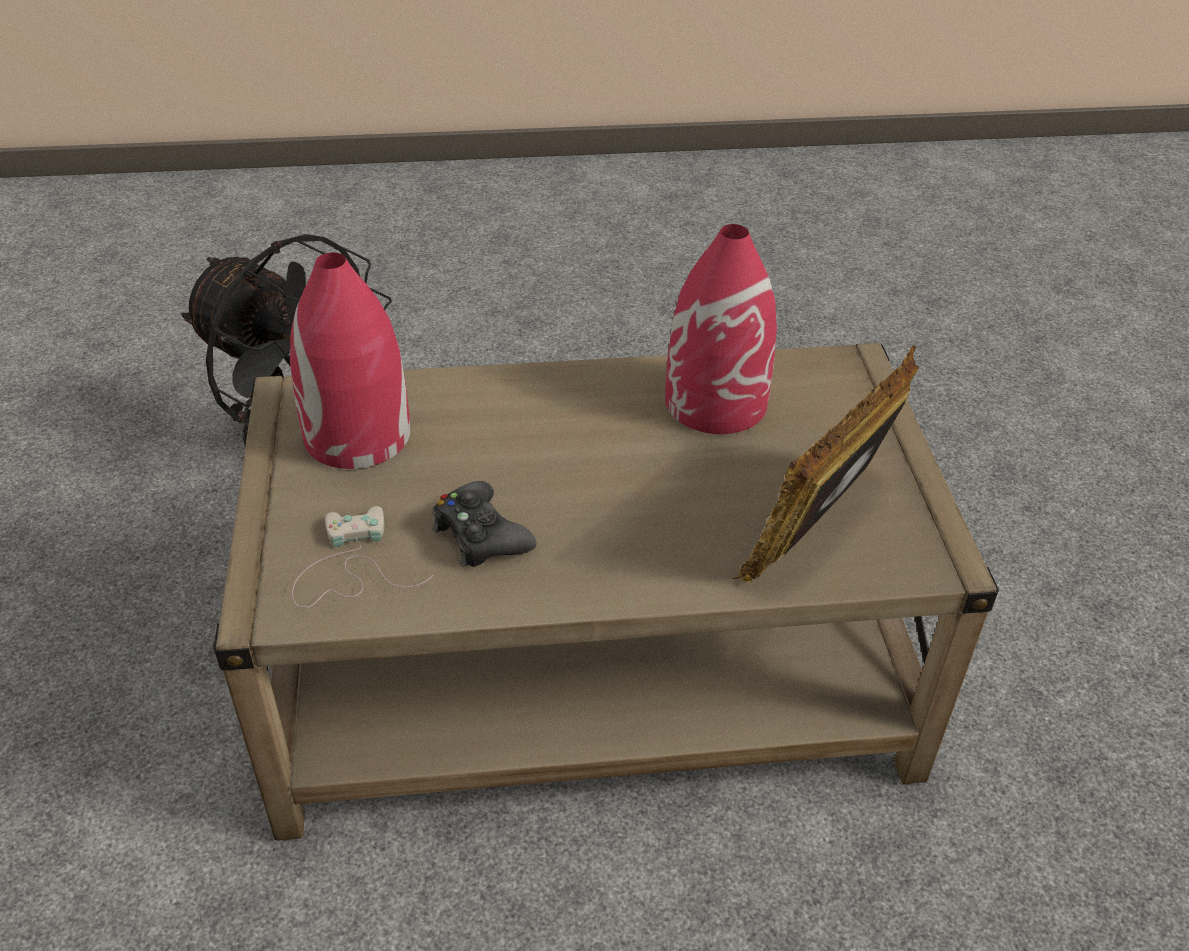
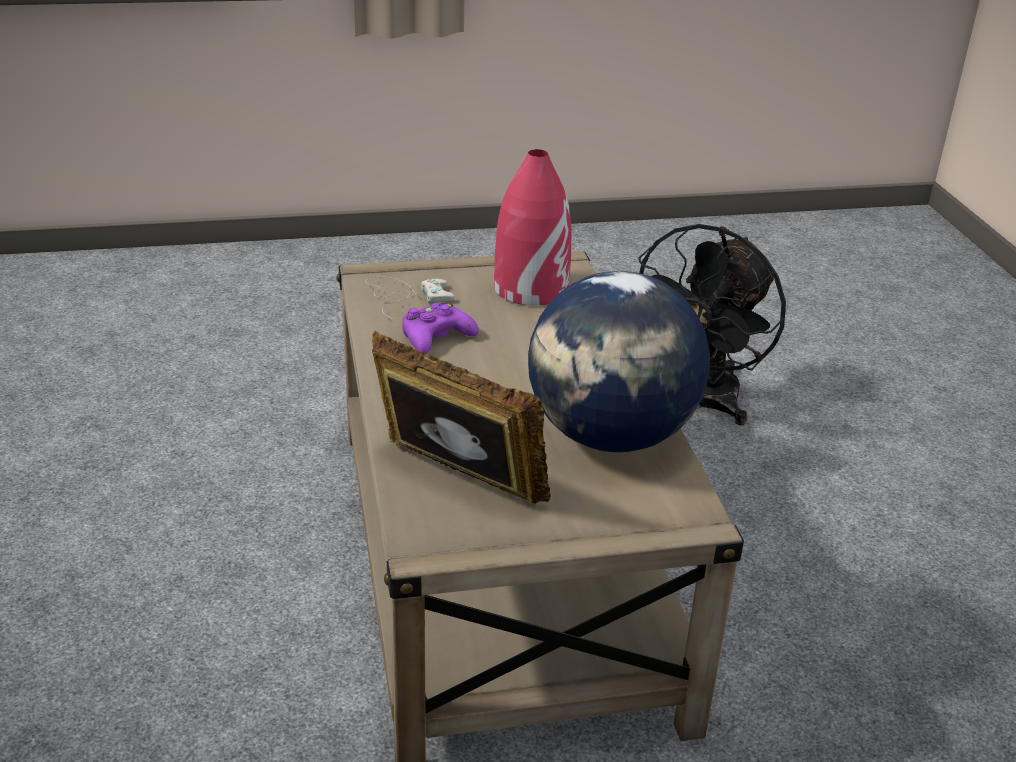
camera: 85 degrees right, 10 degrees down
(480, 535) = (436, 337): black game controller -> purple game controller
(716, 401) = (612, 436): red vase -> globe

